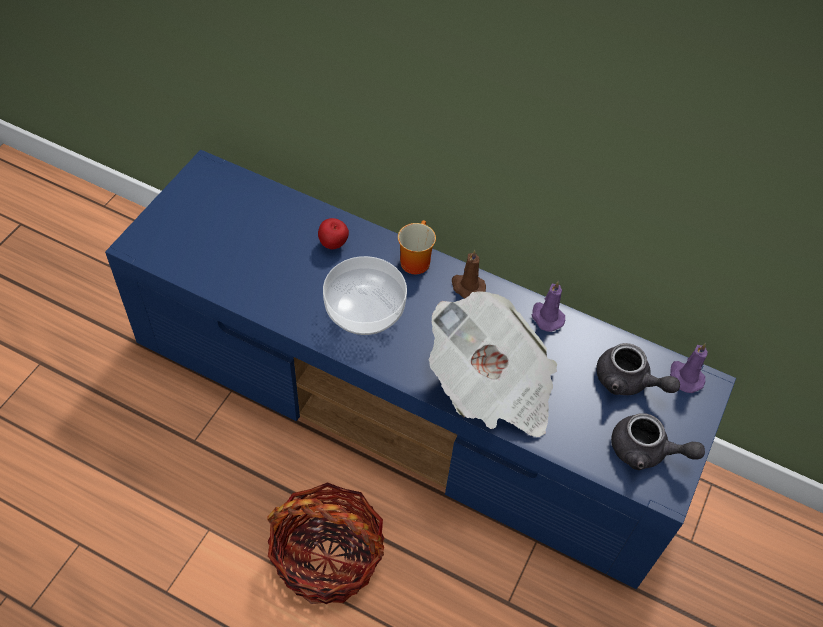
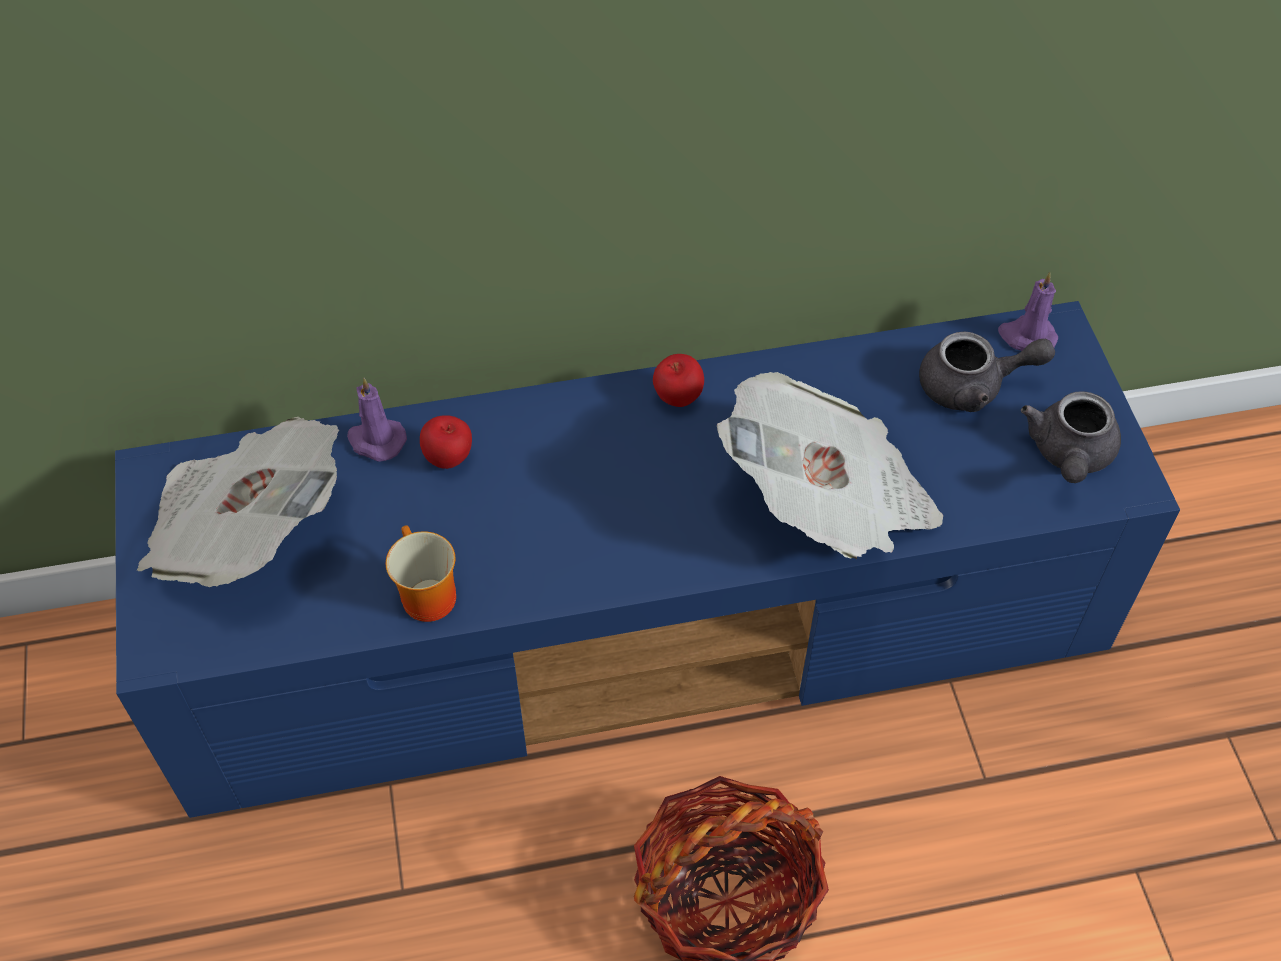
camera: 35 degrees left, 0 degrees up
(219, 219) = (248, 532): none -> newspaper
(365, 310) = (578, 517): bowl -> none
(413, 259) = (575, 408): mug -> mug (422, 595)
(467, 287) = (677, 398): brown candle -> apple
(546, 317) = (808, 371): purple candle -> purple candle (375, 440)
(646, 452) = (1068, 455): grey teapot -> grey teapot turned 120 degrees clockwise

